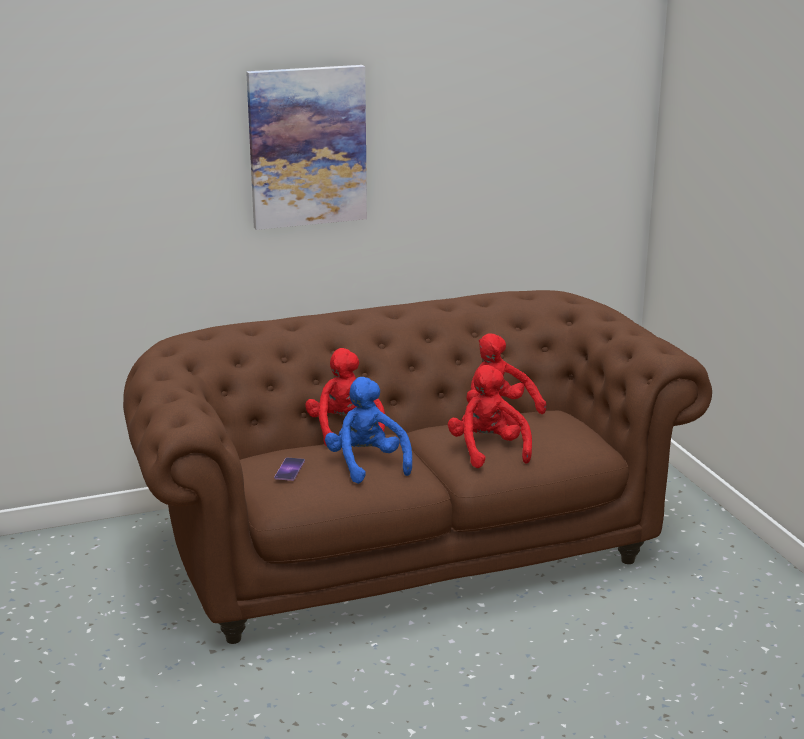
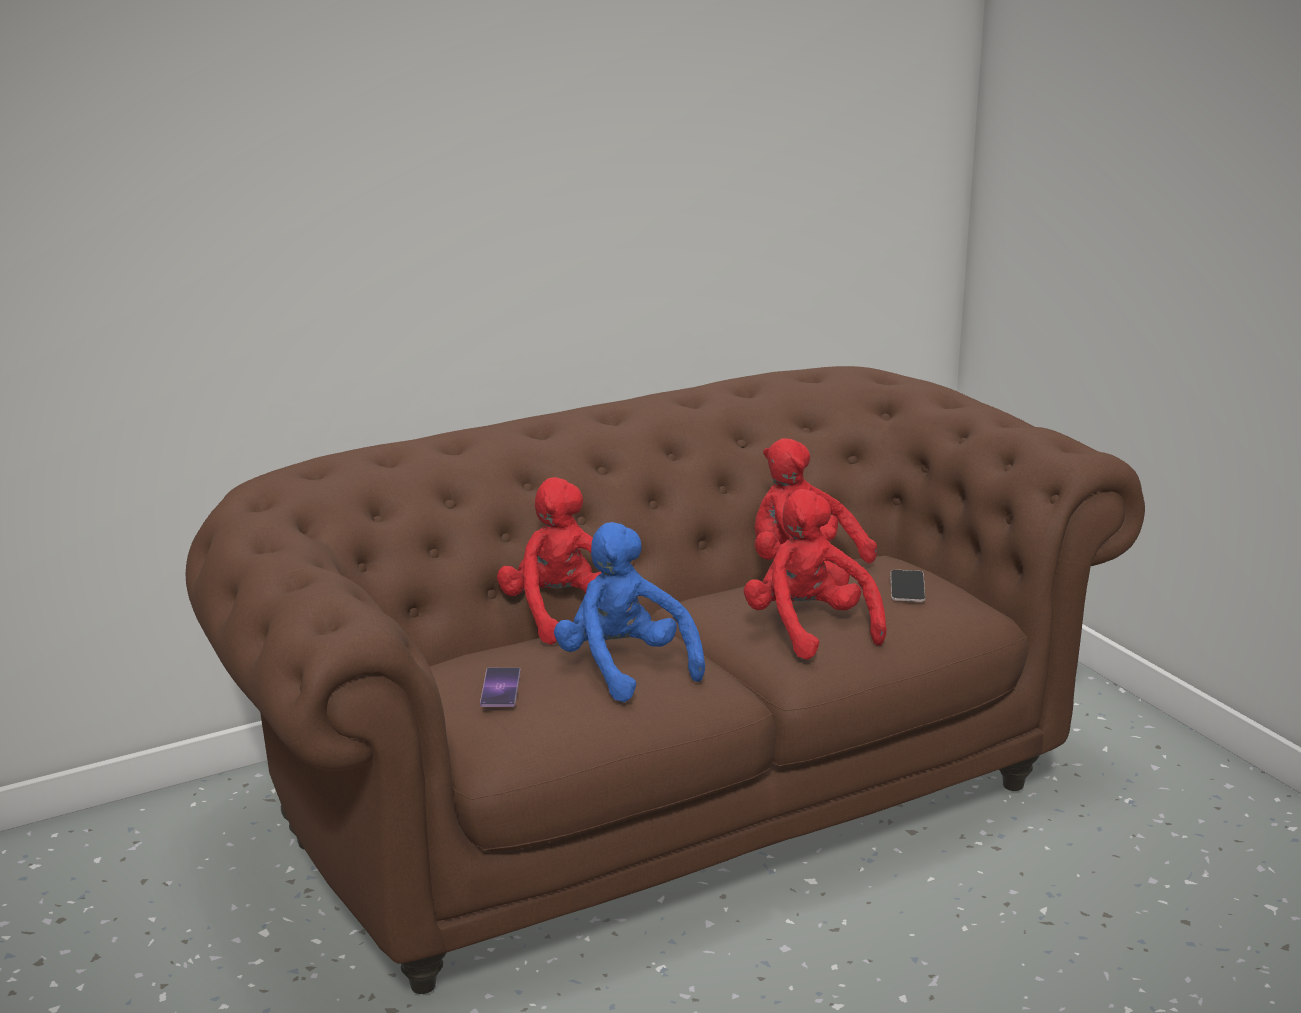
camera: 10 degrees left, 0 degrees up
(307, 146) = (458, 147): picture -> none
(557, 430) = (907, 587): none -> phone

